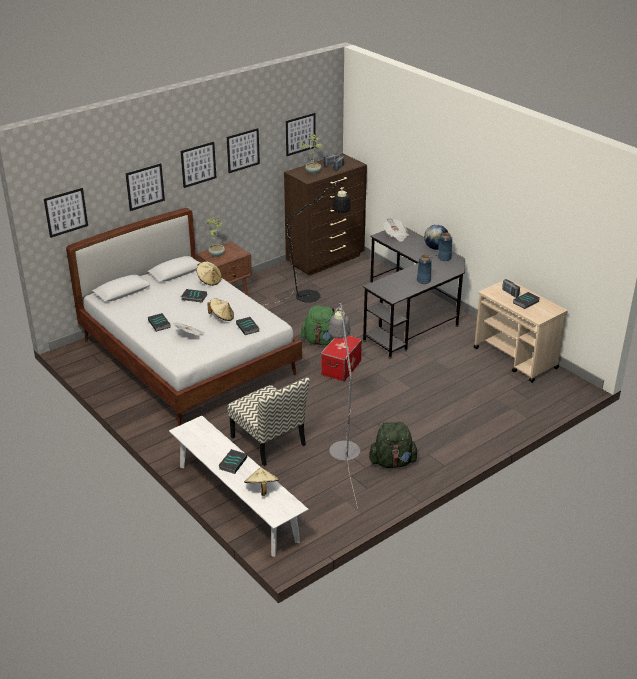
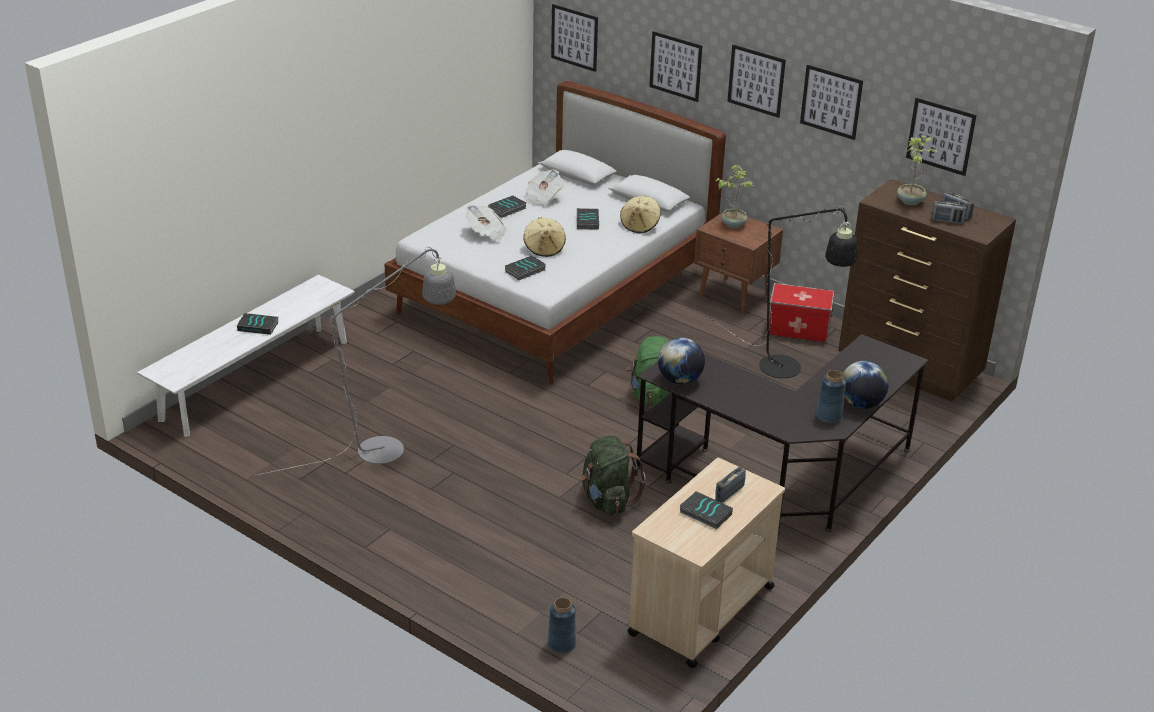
camera: 75 degrees right, 0 degrees up
(261, 489) = (209, 353): beige hat -> none
(269, 441) = (385, 385): chair -> none
(341, 368) = (586, 423): storage box -> storage box (798, 329)
(392, 462) = (363, 496): green backpack -> green backpack (607, 500)
(395, 236) = (878, 359): newspaper -> newspaper (542, 198)
(400, 292) = (679, 380): none -> globe
(423, 281) = (731, 400): blue vase -> blue vase (561, 643)

